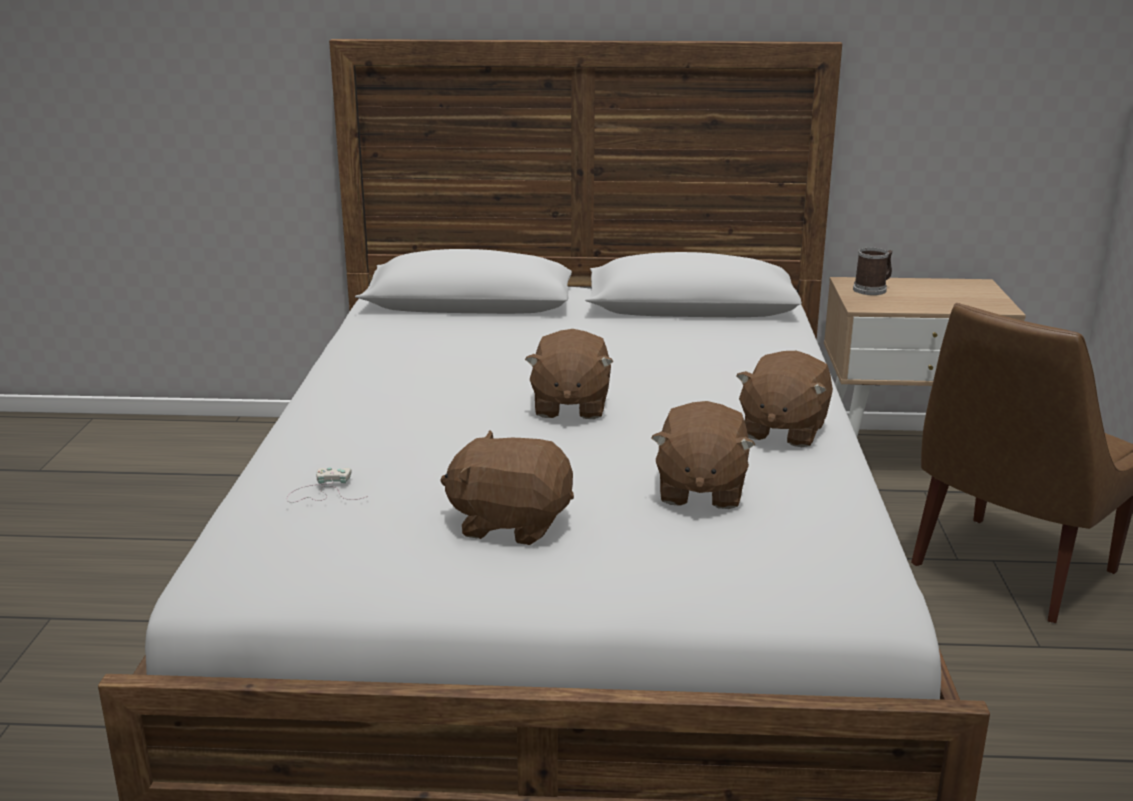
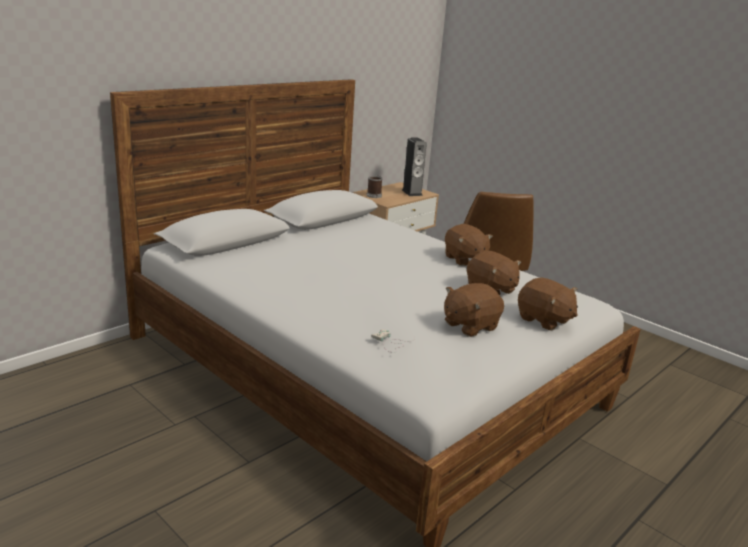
camera: 50 degrees left, 0 degrees up
(569, 406) = (383, 275): brown plush toy -> brown plush toy (544, 320)
(966, 300) = (412, 192): none -> speaker

